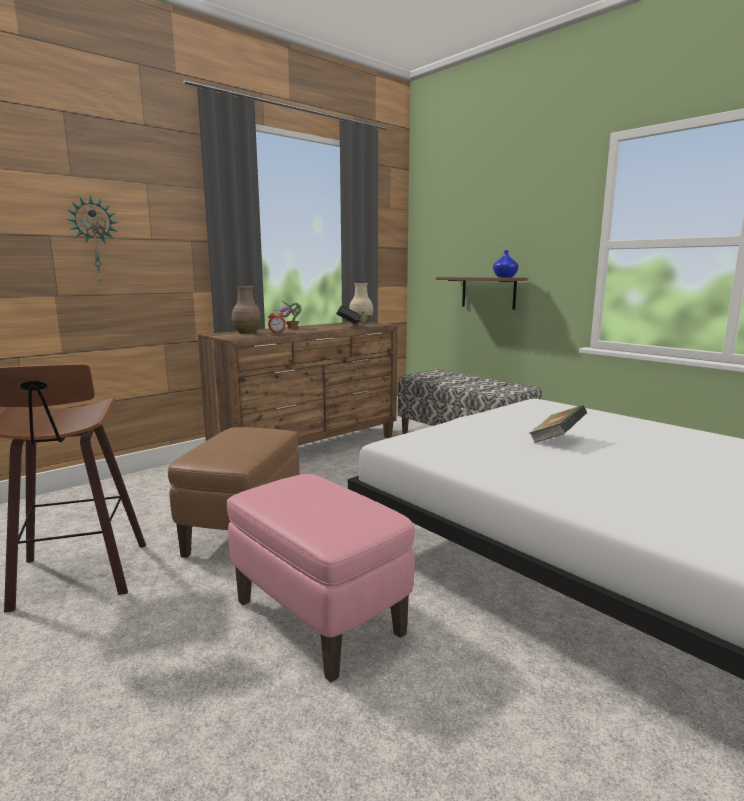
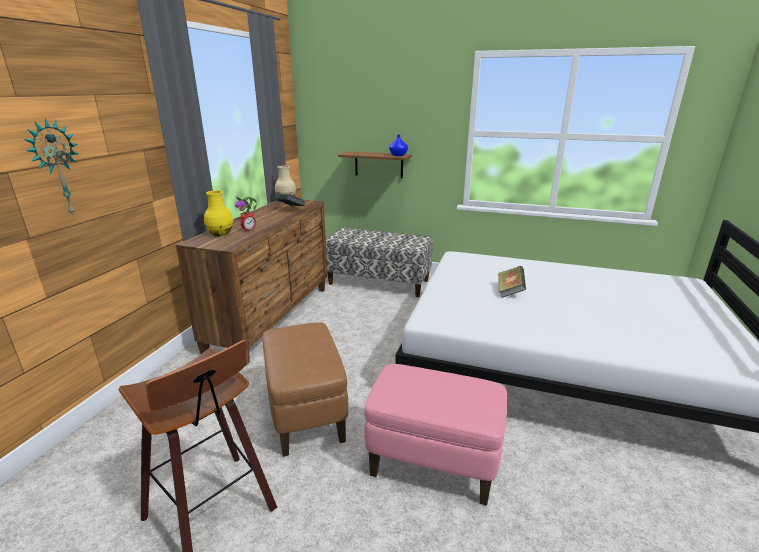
camera: 30 degrees left, 10 degrees up
(247, 332) = (220, 234): brown vase -> yellow vase

